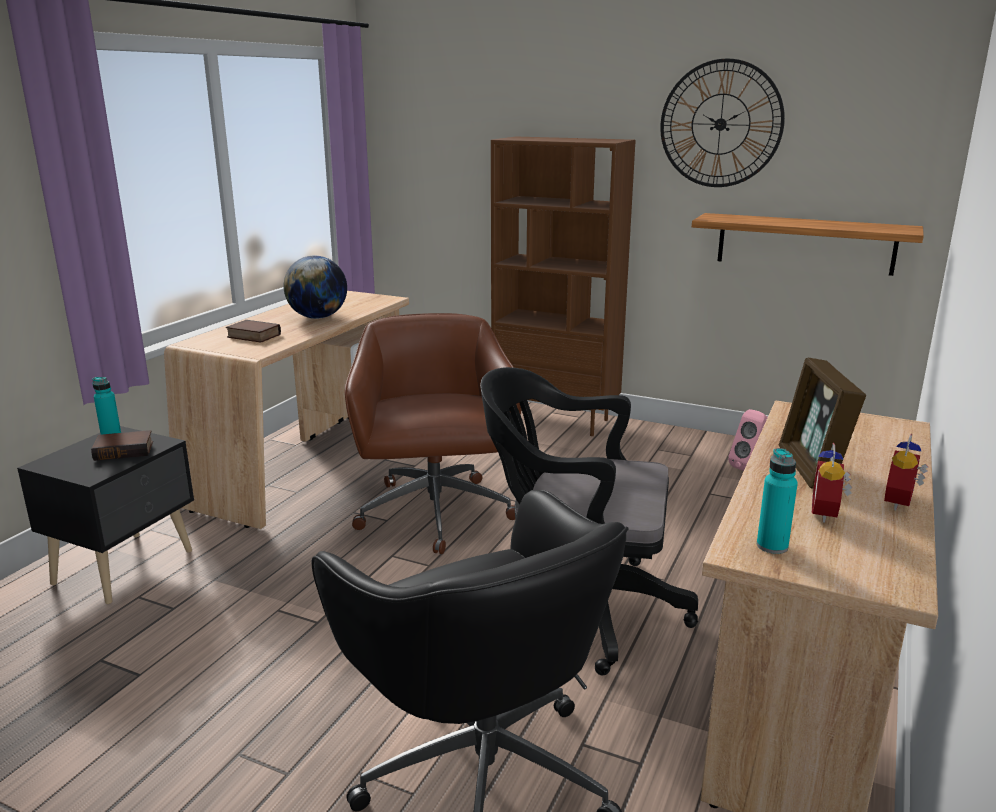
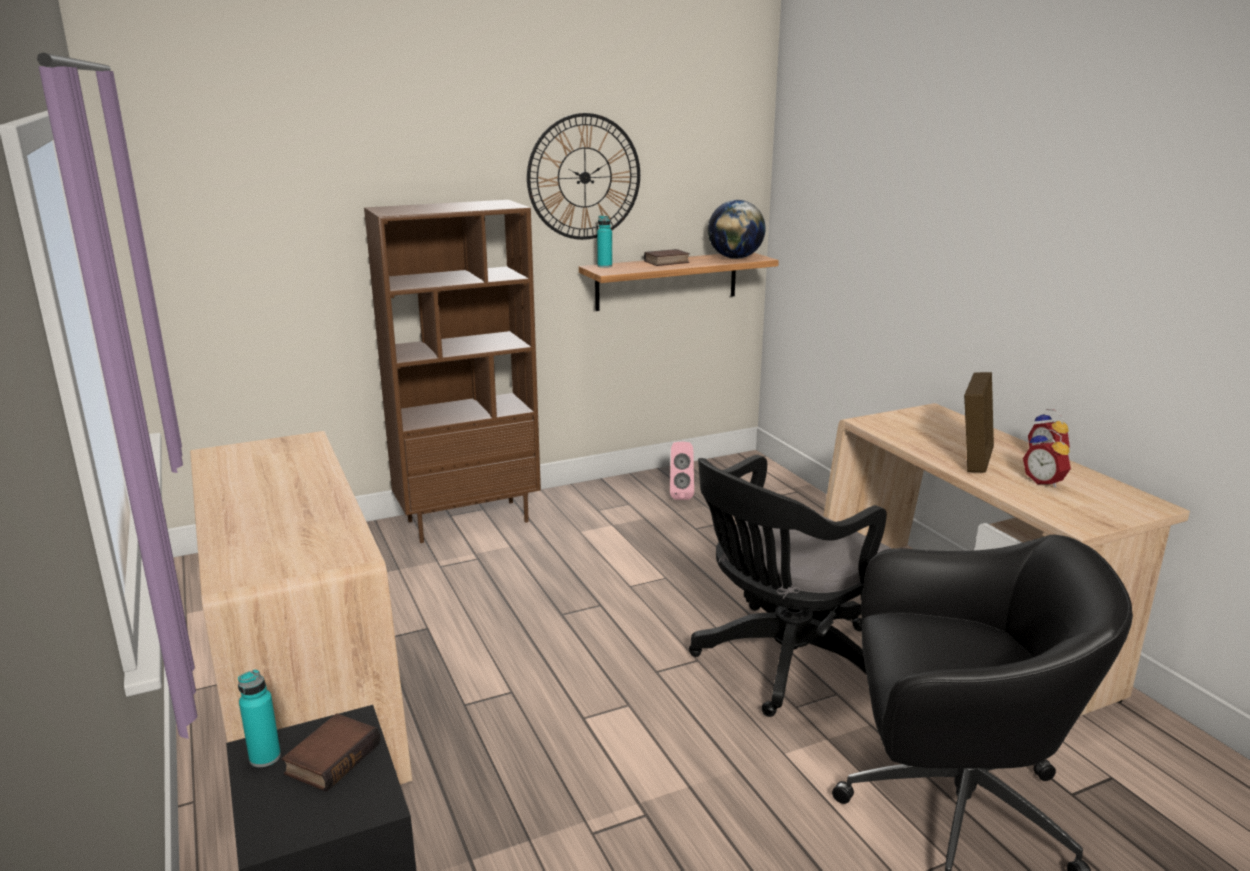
camera: 50 degrees left, 0 degrees up
(252, 336) = (284, 539): book -> book (666, 262)
(318, 317) = (292, 488): globe -> globe (735, 258)
(435, 515) = (544, 661): brown office chair -> none
(772, 546) = (1076, 513): turquoise bottle -> turquoise bottle (604, 266)
(811, 469) = (974, 458): picture frame -> picture frame turned 105 degrees counterclockwise

